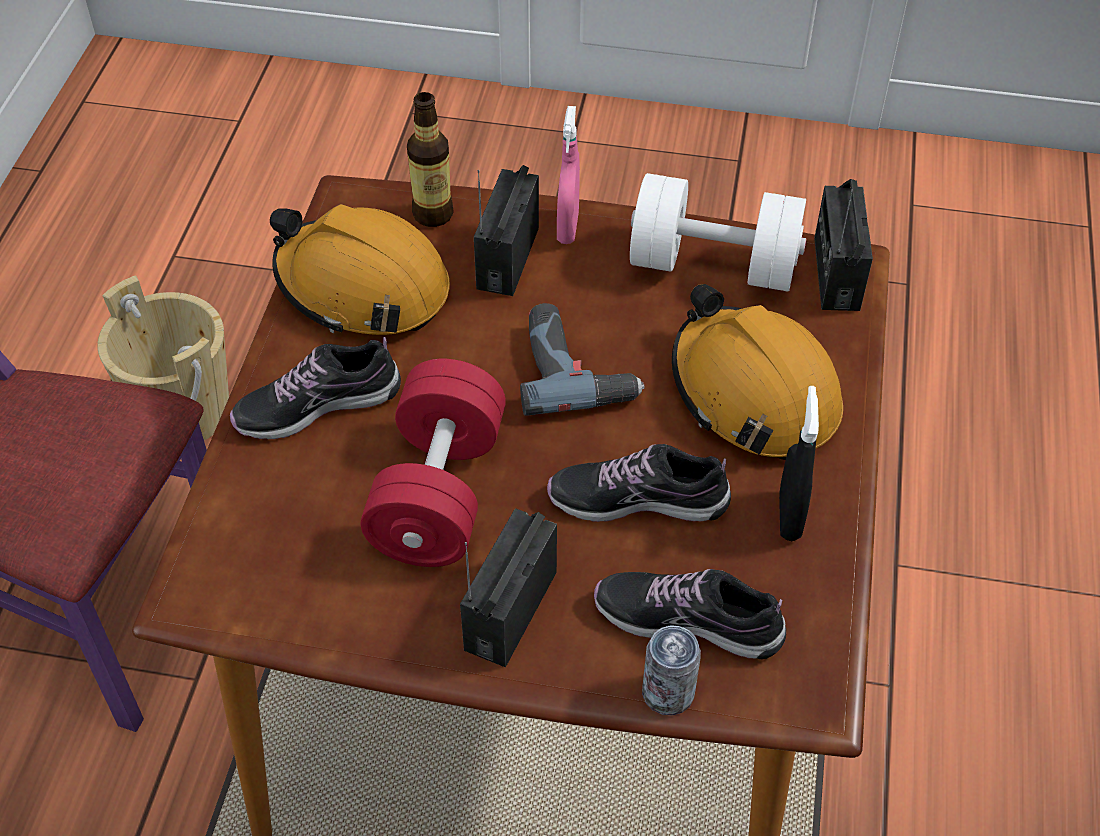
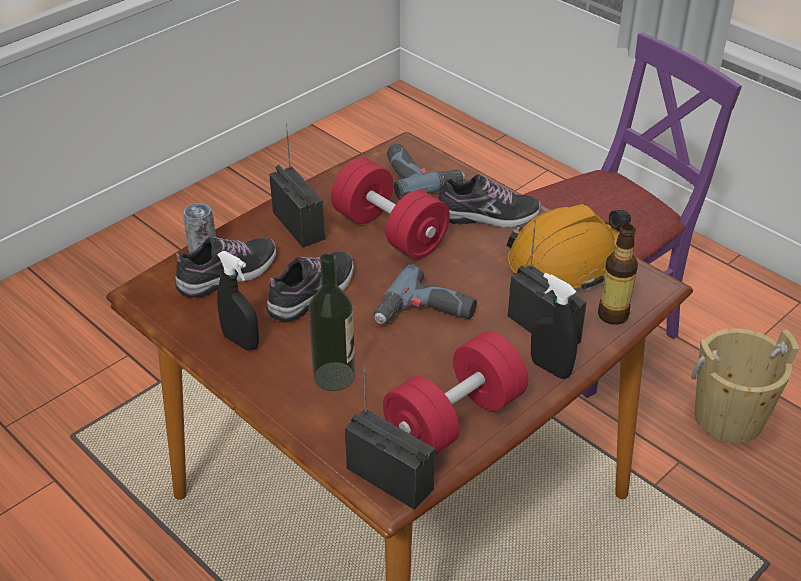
camera: 125 degrees right, 10 degrees down
(267, 532) = (420, 176): none -> power drill
(317, 405) = (487, 216): shoe -> shoe turned 75 degrees clockwise
(567, 228) = (550, 368): pink spray bottle -> black spray bottle
(713, 265) = (454, 419): white dumbbell -> red dumbbell
(753, 392) = (334, 376): orange hard hat -> bottle

